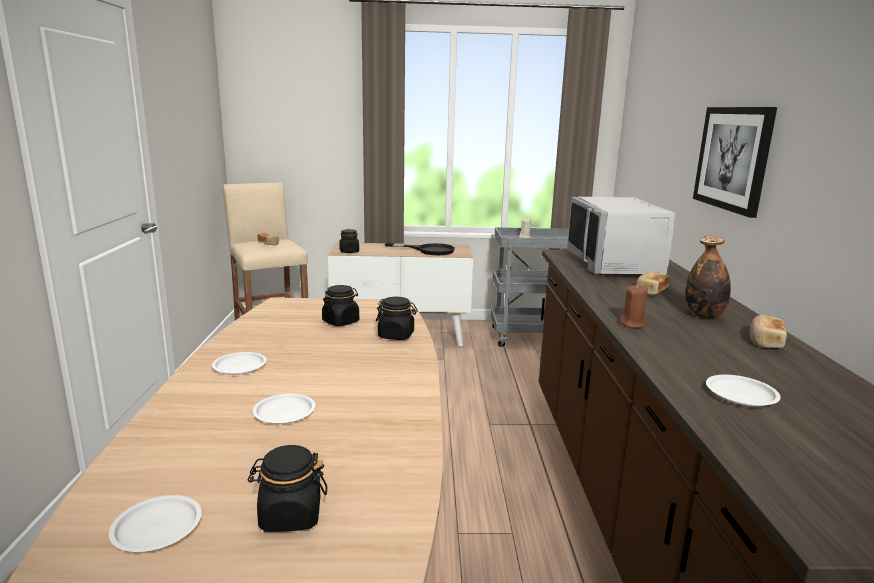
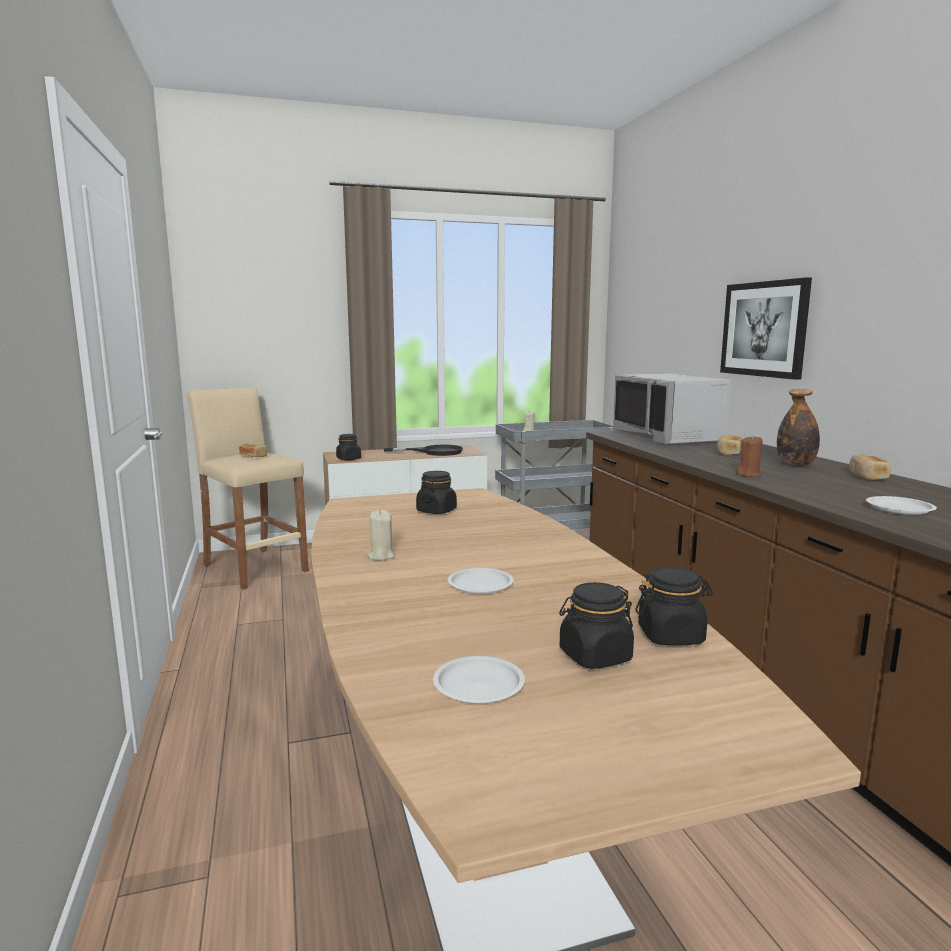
camera: 15 degrees left, 5 degrees down
(240, 366) = (381, 556): white plate -> beige candle
(396, 335) = (508, 516): black jar -> black jar (671, 636)

